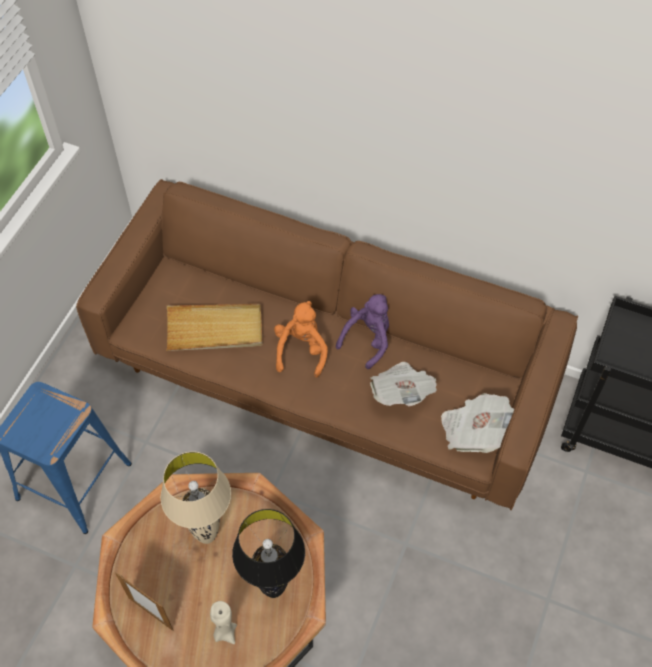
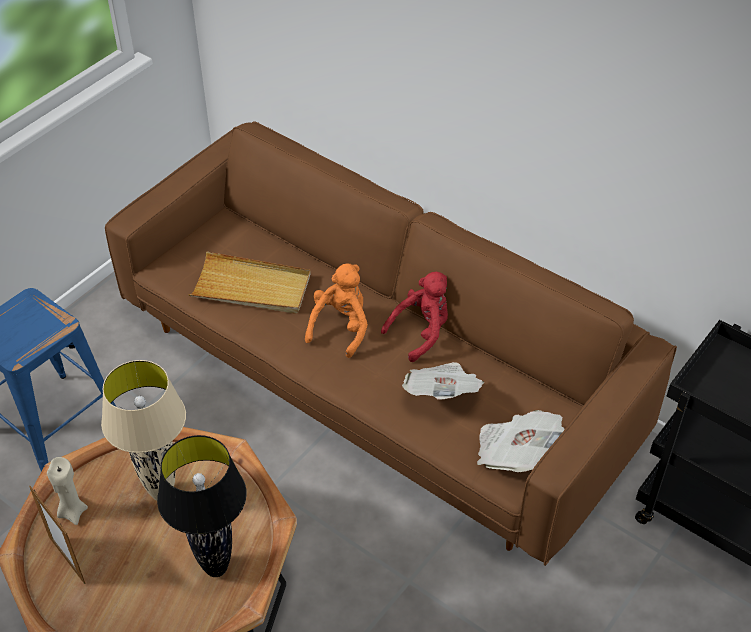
camera: 15 degrees right, 10 degrees down
(225, 631) = (143, 600): beige candle -> beige candle (72, 511)
(368, 339) = (422, 332): purple plush toy -> red plush toy

